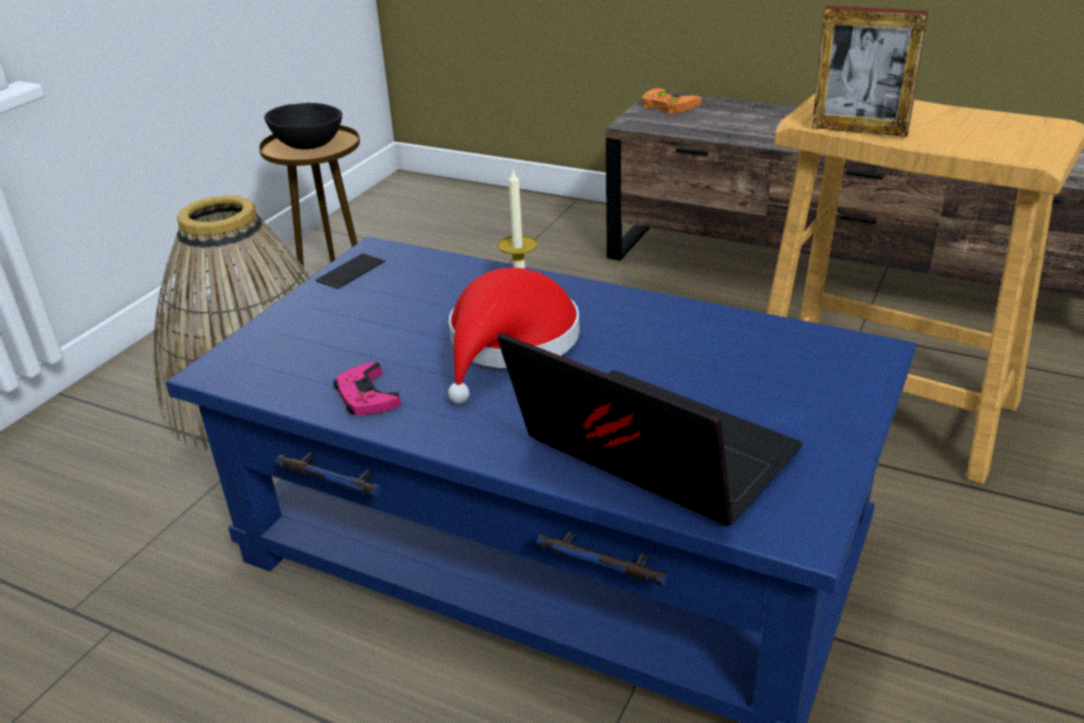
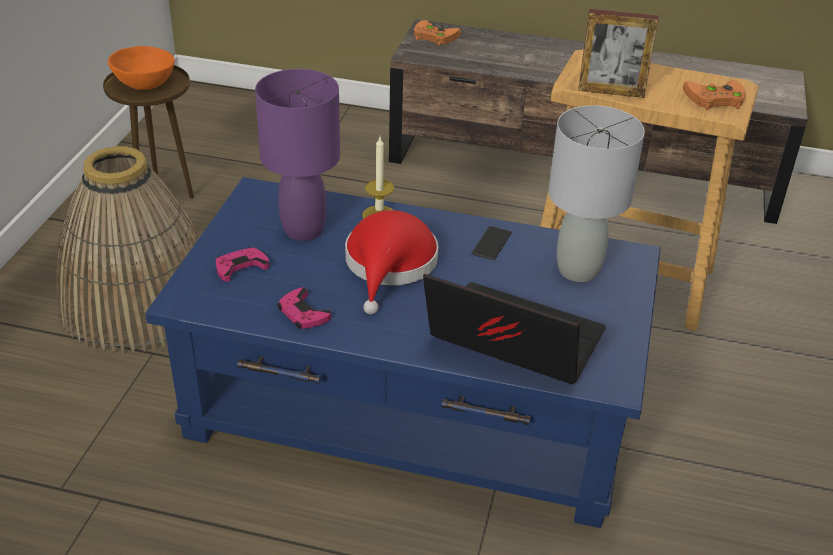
camera: 15 degrees left, 5 degrees up
(307, 144) = (144, 83): black bowl -> orange bowl
(313, 335) = (241, 267): none -> pink game controller
(351, 271) = (244, 210): phone -> phone (491, 243)
(413, 296) = (302, 230): none -> purple table lamp
(780, 367) = (578, 271): none -> grey table lamp
(1014, 139) = (713, 99): none -> orange game controller

